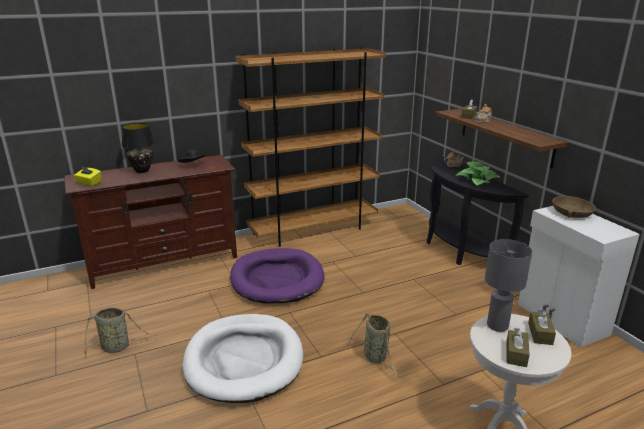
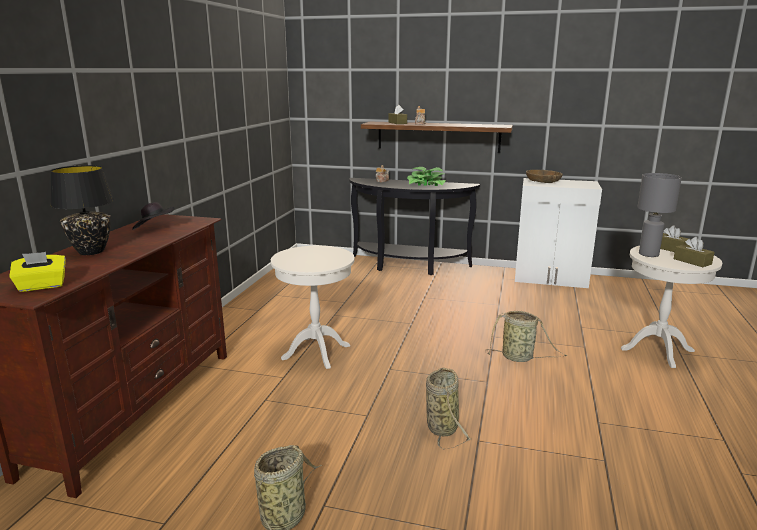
camera: 50 degrees left, 5 degrees down
(244, 360) = (442, 426): white dog bed -> basket
(277, 279) = (316, 352): purple dog bed -> white side table
(314, 230) = (257, 300): brown bookcase -> none

